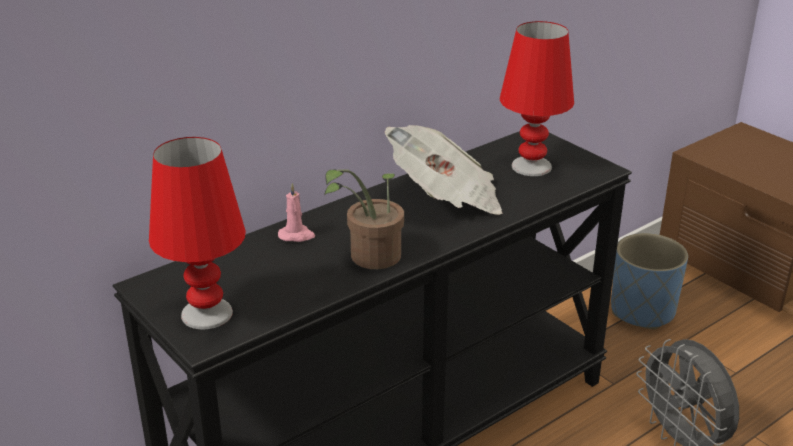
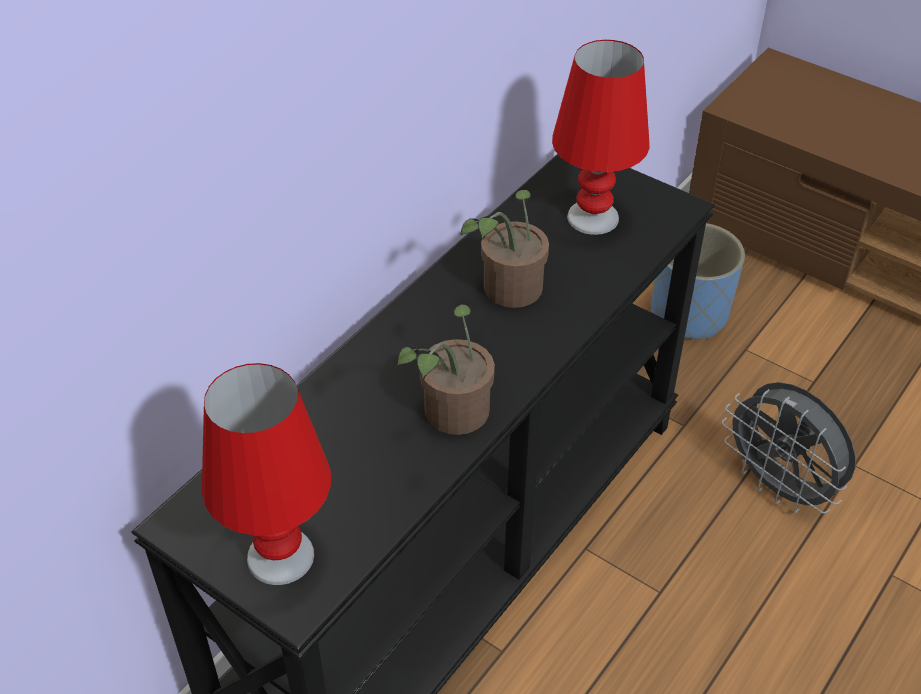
camera: 15 degrees left, 15 degrees up
(297, 235) = (342, 395): pink candle -> none
(446, 198) = (507, 292): newspaper -> potted plant

